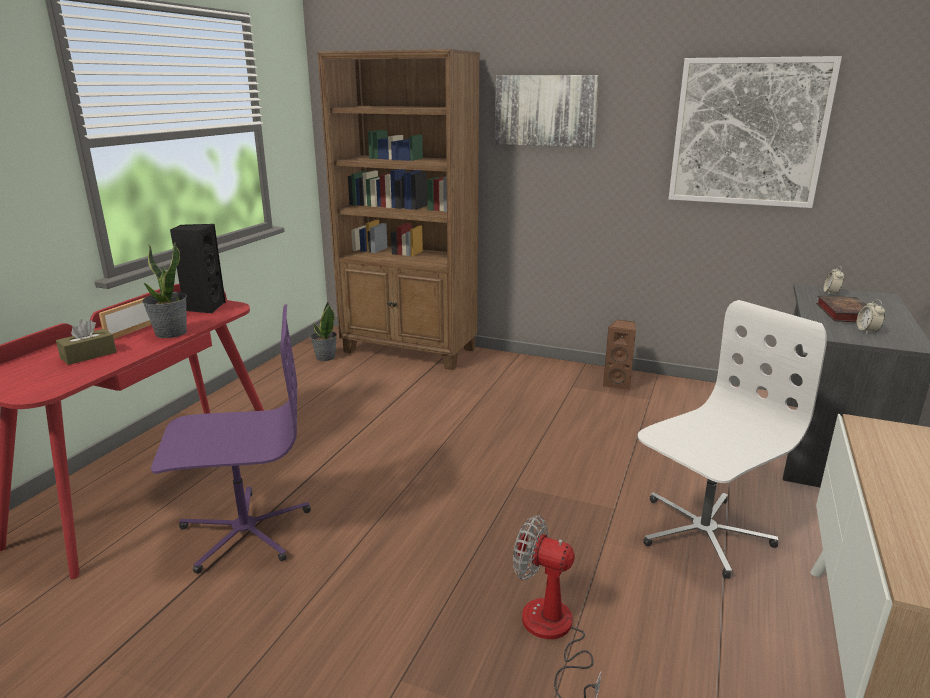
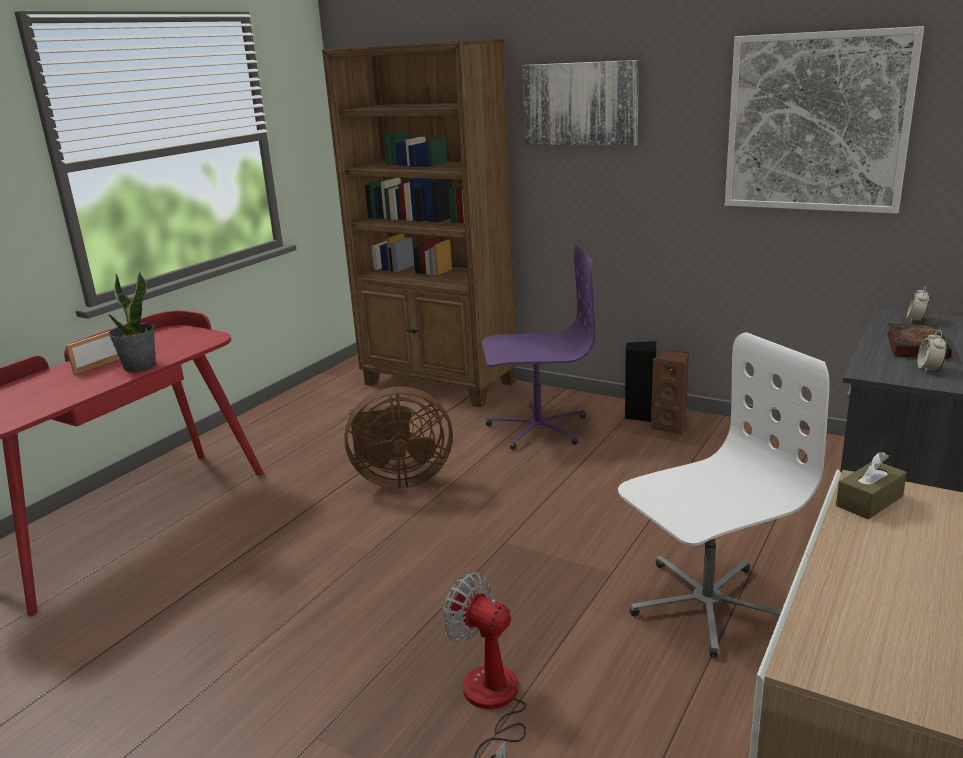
camera: 10 degrees right, 0 degrees up
(88, 355) = (52, 389): brown tissue box -> brown tissue box (869, 501)
(204, 307) = (184, 338): black speaker -> black speaker (640, 415)
(244, 531) = (205, 577): purple office chair -> purple office chair (537, 428)
(325, 357) = (343, 390): potted plant -> none
(401, 433) = (399, 479): none -> brown fan

